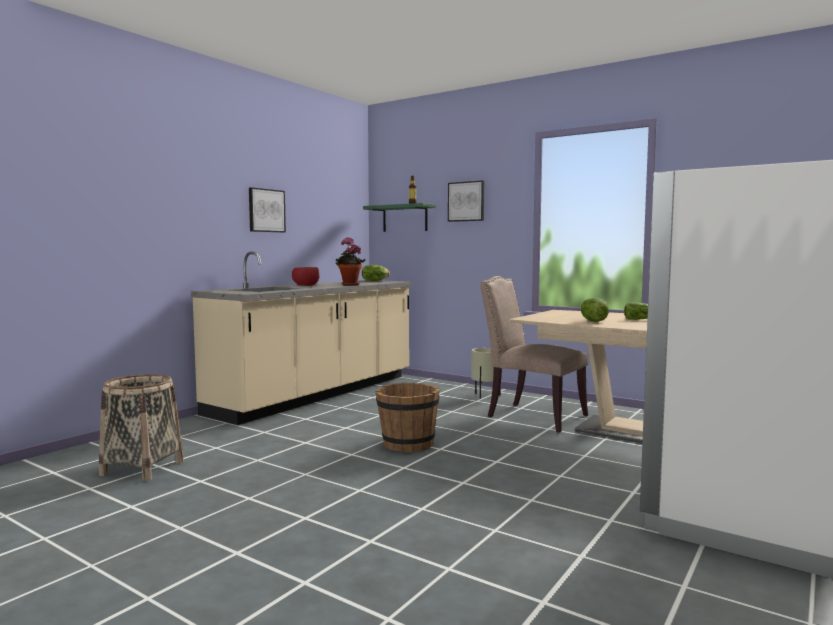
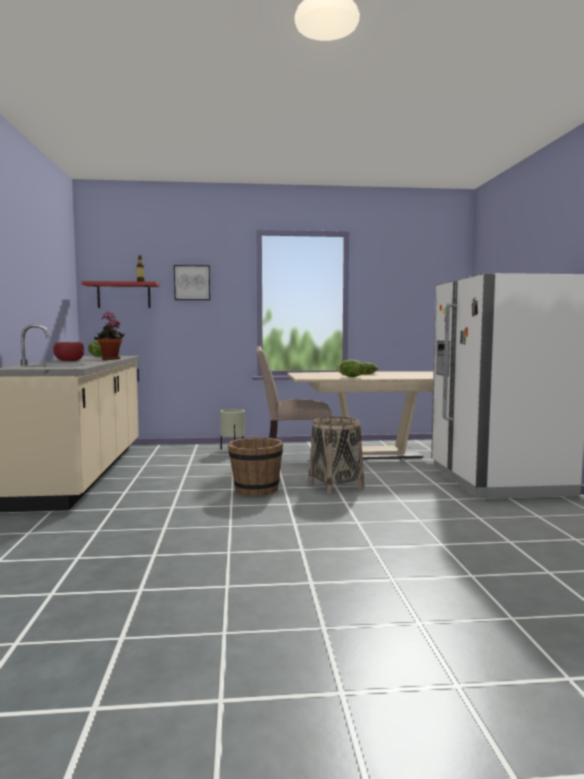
camera: 40 degrees left, 0 degrees up
(142, 468) = (64, 564): basket -> basket (335, 486)
(266, 210) = (25, 280): picture -> none
(405, 218) = (124, 295): green shelf -> red shelf

